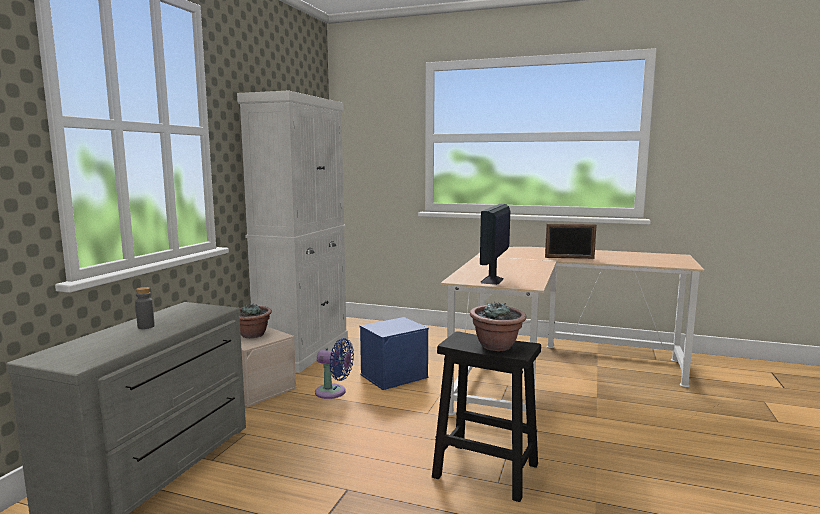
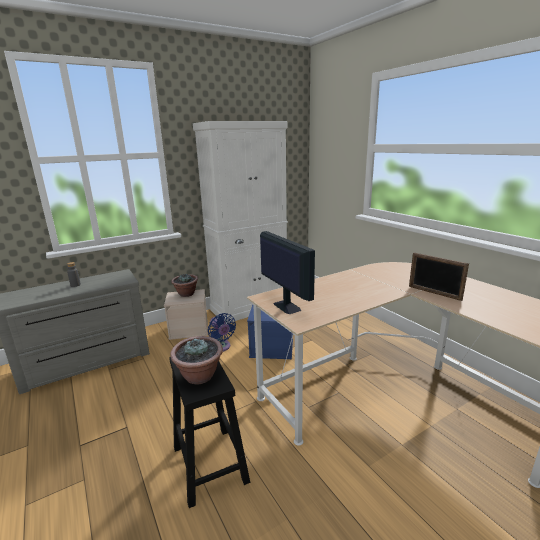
camera: 40 degrees right, 10 degrees up
(492, 280) = (286, 306): monitor -> monitor turned 90 degrees clockwise

